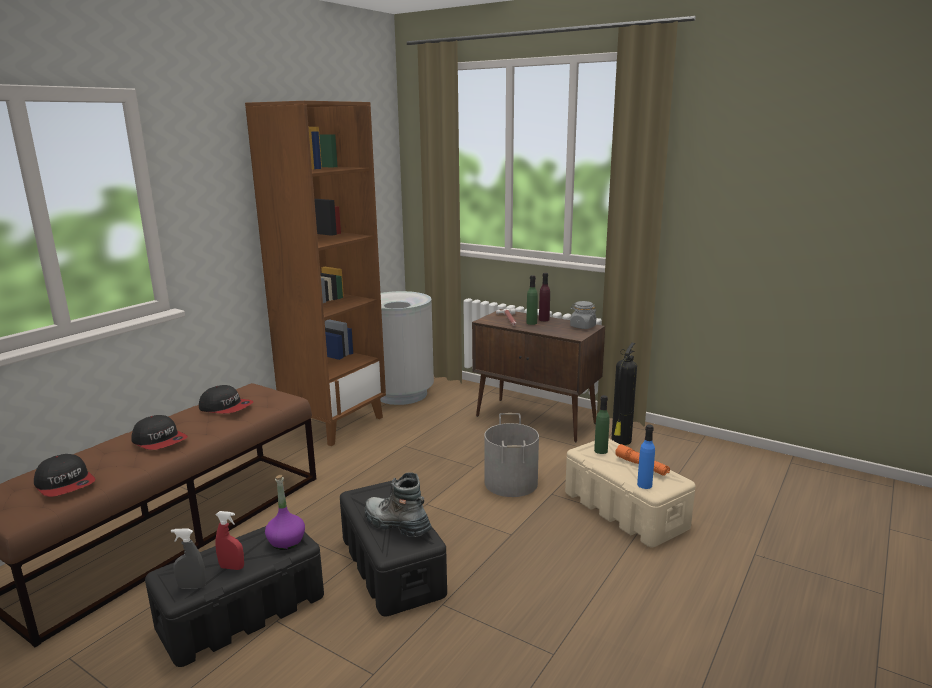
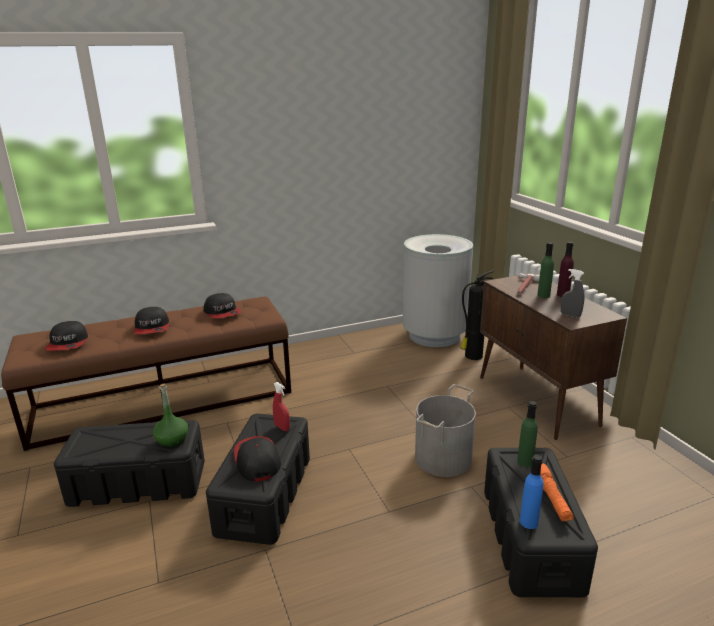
camera: 35 degrees right, 5 degrees up
(192, 586) = (84, 450): grey spray bottle -> grey spray bottle (570, 315)
(232, 567) = (120, 446): red spray bottle -> red spray bottle (282, 427)
(286, 541) = (172, 440): purple bottle -> green bottle
(335, 423) = (353, 347): brown bookcase -> none
(396, 524) = (257, 460): boot -> cap
(582, 326) = (596, 313): grey jar -> none
(620, 441) = (610, 457): fire extinguisher -> fire extinguisher (472, 356)
(625, 510) = (531, 539): beige storage box -> black storage box

